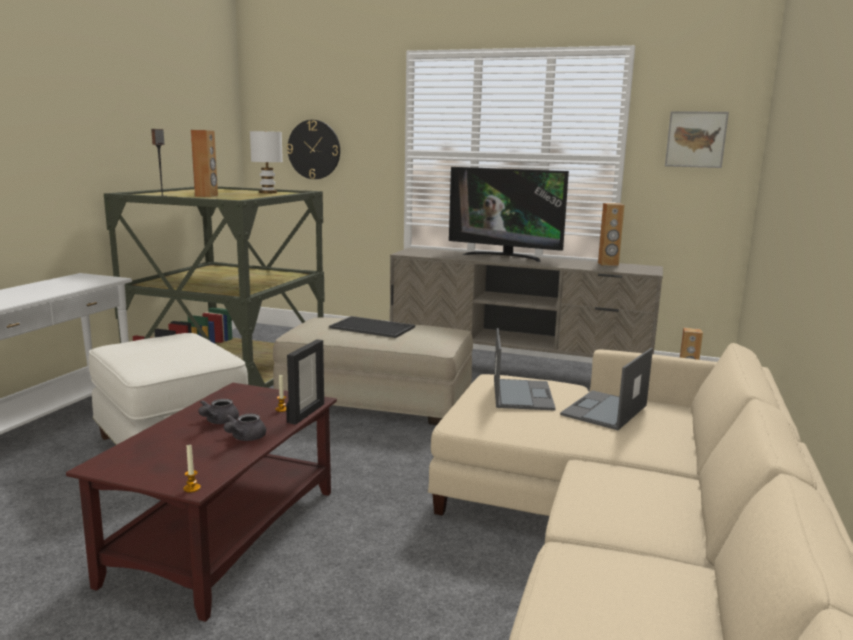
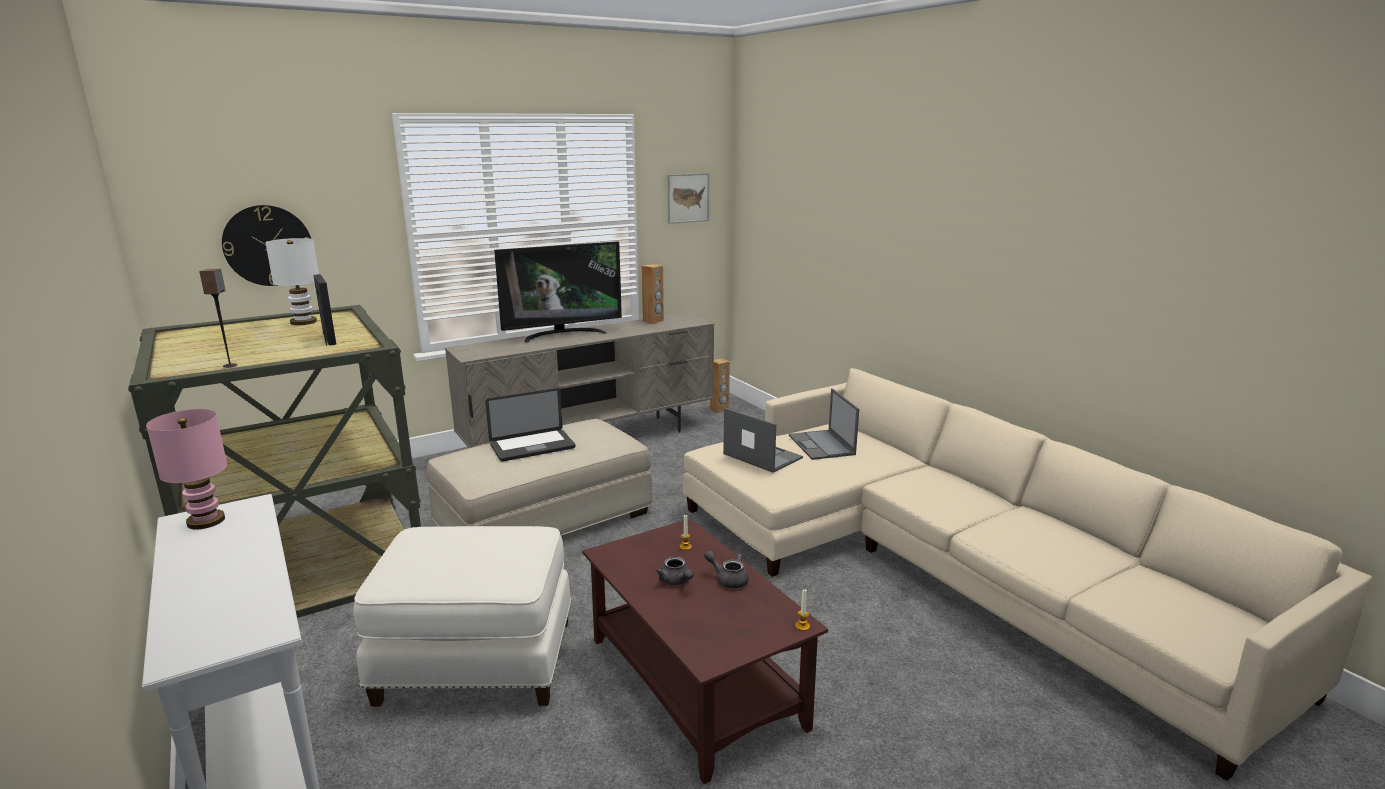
camera: 50 degrees left, 5 degrees up
(82, 278) = (205, 521): none -> pink table lamp
(207, 196) = (281, 349): brown speaker -> none
(244, 438) = (728, 579): grey teapot -> grey teapot turned 150 degrees clockwise
(306, 413) = (707, 539): picture frame -> picture frame (328, 339)
(373, 327) = (532, 447): tray -> laptop

